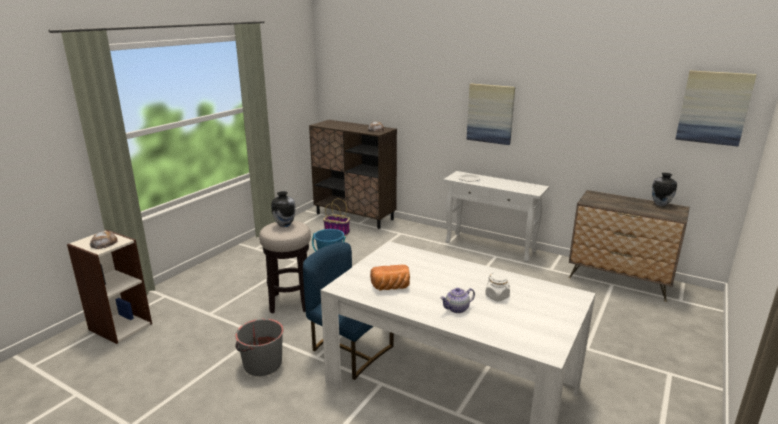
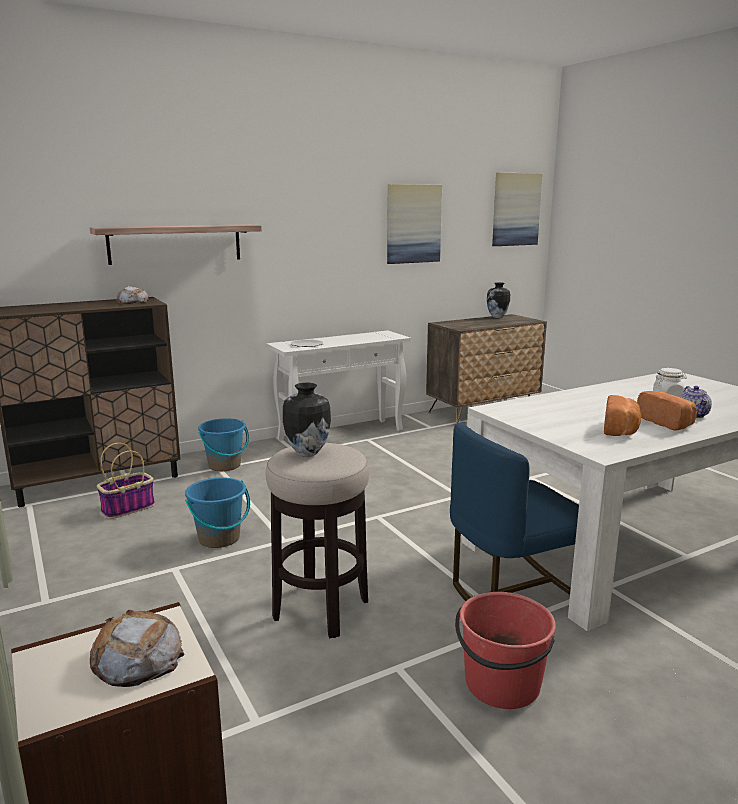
camera: 60 degrees left, 5 degrees down
(262, 364) = (501, 684): grey bucket -> red bucket
(405, 233) = (224, 465): none -> blue bucket
(412, 100) = (175, 243): none -> shelf
(425, 301) = (667, 423): none -> bread
(490, 113) = (304, 247): picture -> picture (413, 224)

